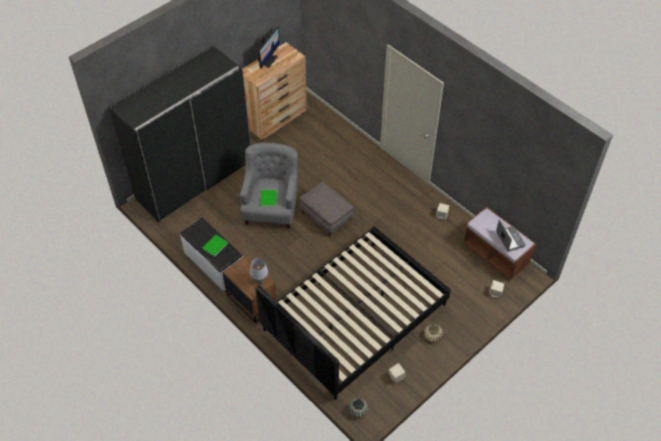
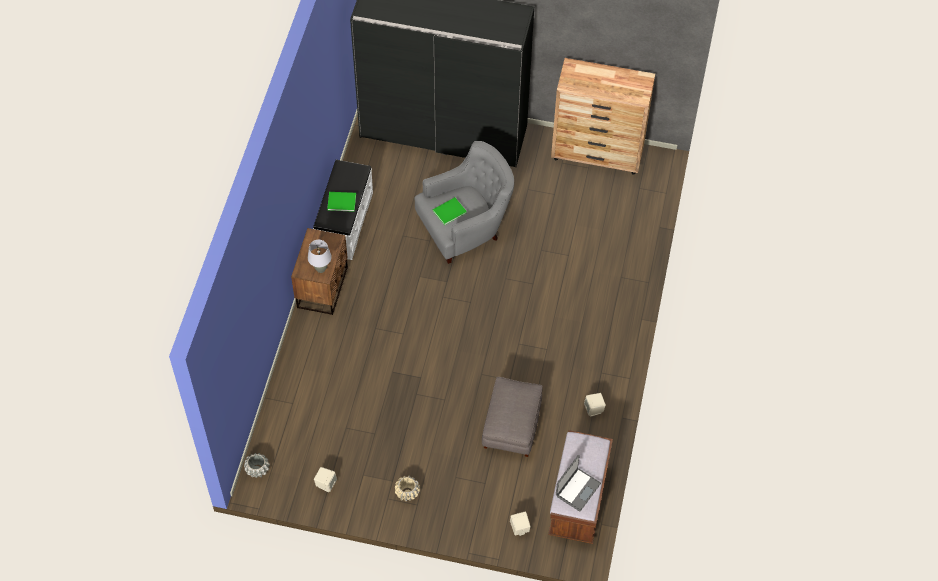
camera: 55 degrees right, 5 degrees up
(269, 60) = (608, 76): monitor -> none
(326, 216) = (494, 289): grey ottoman -> grey ottoman (511, 425)
(354, 316) = (376, 398): black bed -> none

